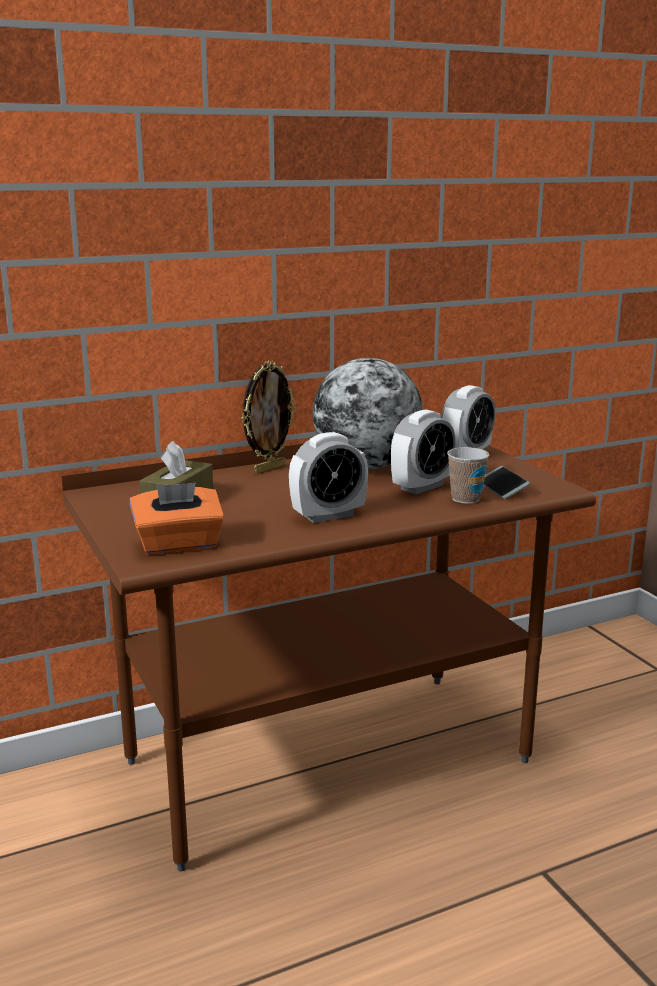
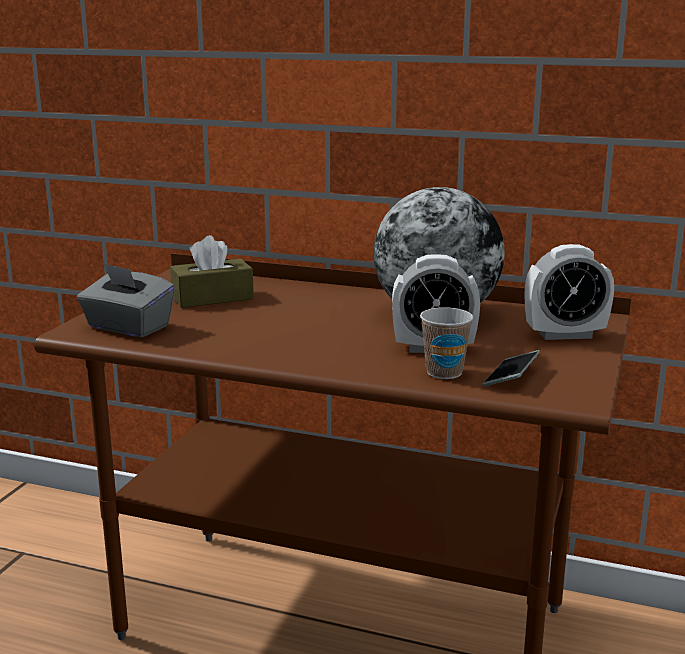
camera: 45 degrees right, 0 degrees up
(178, 544) = (128, 327): orange tissue box -> grey tissue box
(269, 468) = (349, 292): picture frame -> none
(328, 516) = (284, 344): alarm clock -> none

